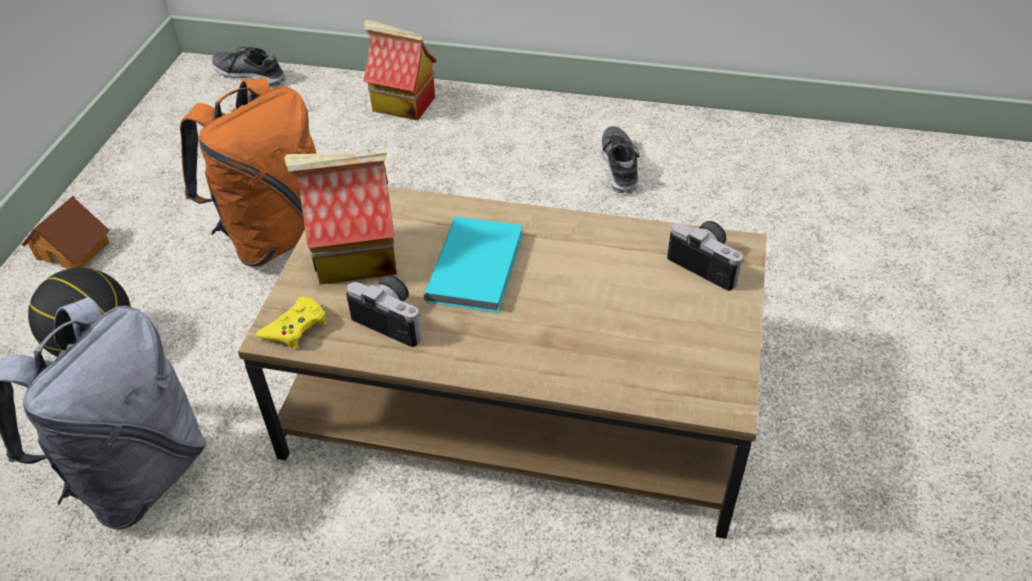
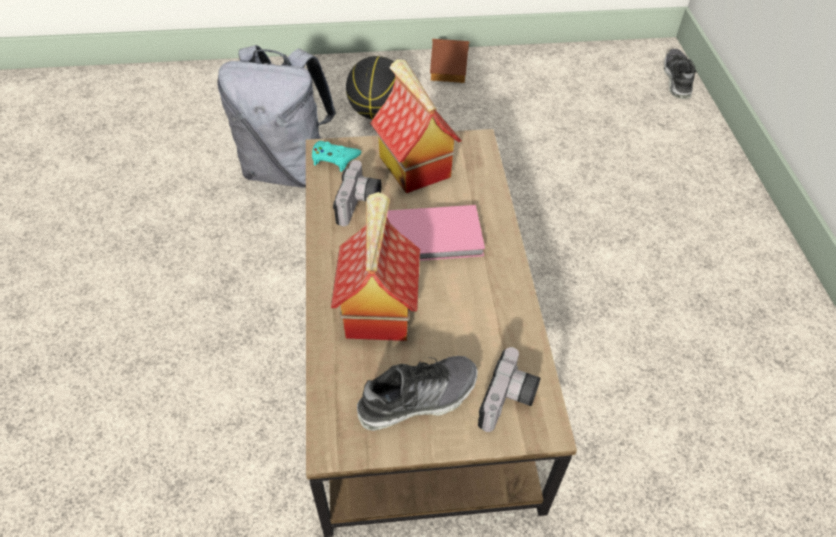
camera: 70 degrees right, 5 degrees up
(275, 236) = (513, 156): orange backpack -> none
(295, 327) = (334, 158): yellow game controller -> turquoise game controller
(402, 104) = (711, 176): toy house -> toy house (377, 309)
(478, 266) = (434, 238): turquoise book -> pink book
(619, 167) = (740, 358): shoe -> shoe (418, 398)

